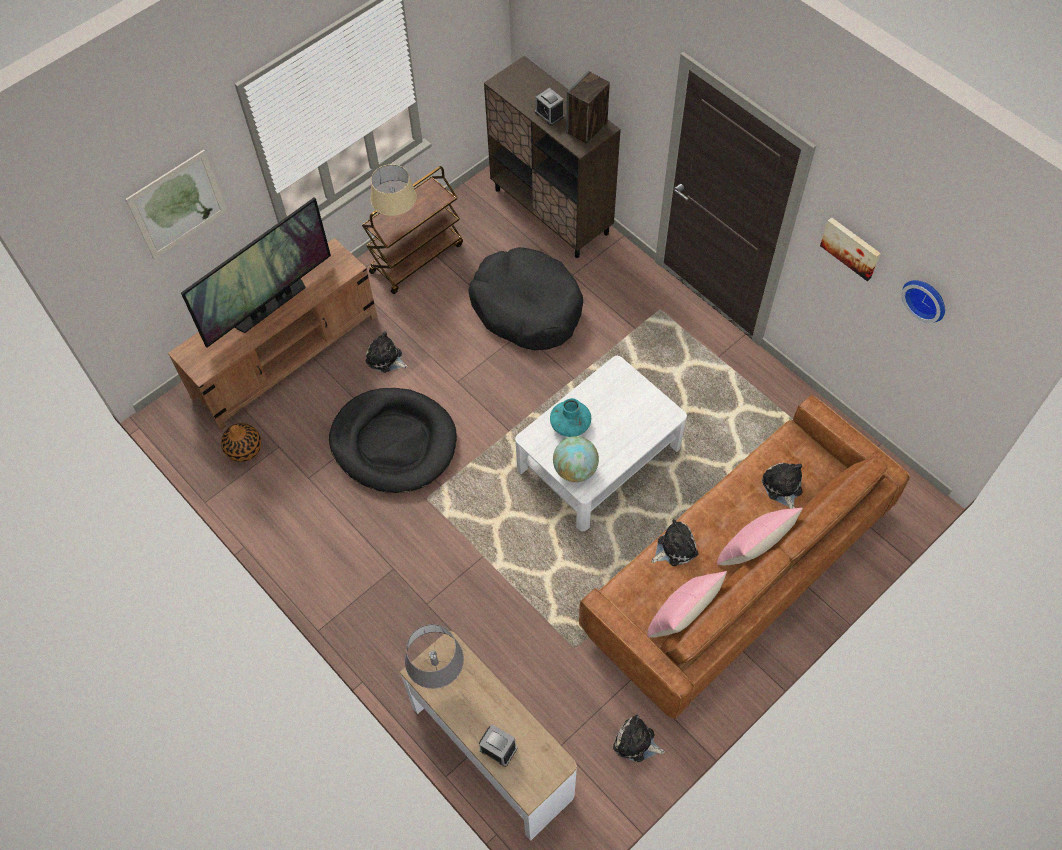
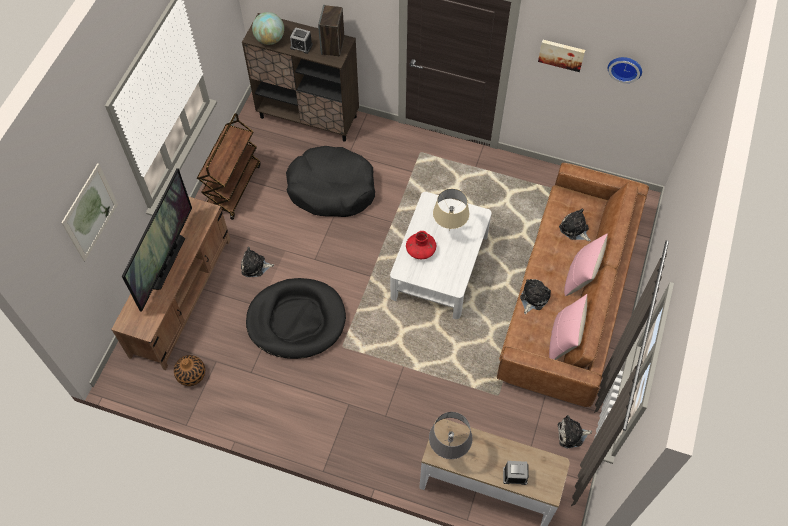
camera: 30 degrees left, 0 degrees up
(398, 224) = (223, 167): beige table lamp -> beige table lamp (449, 230)
(570, 424) = (420, 250): turquoise vase -> red vase
(575, 469) = (442, 278): globe -> globe (270, 39)

